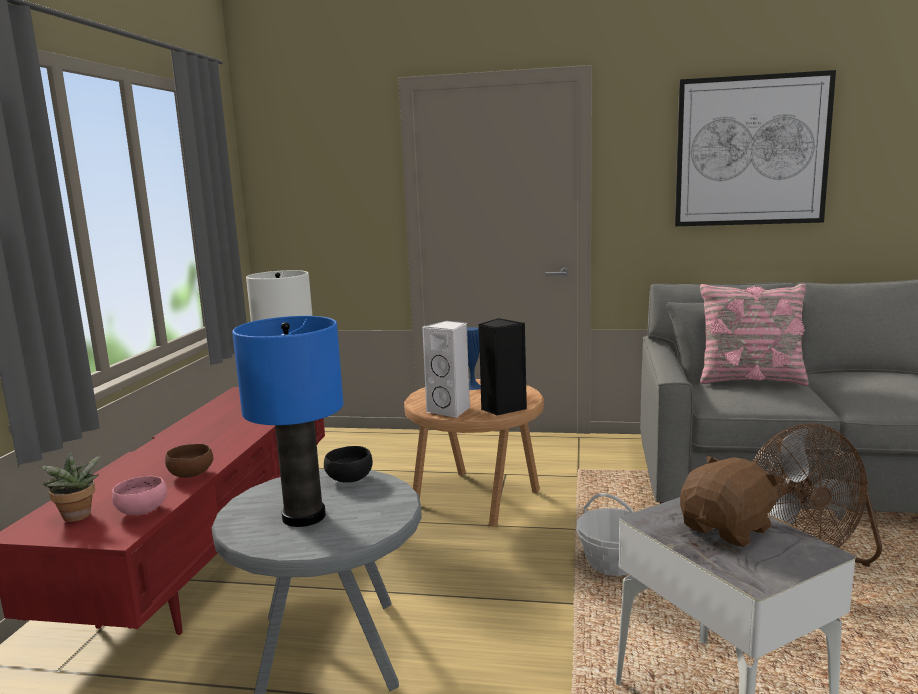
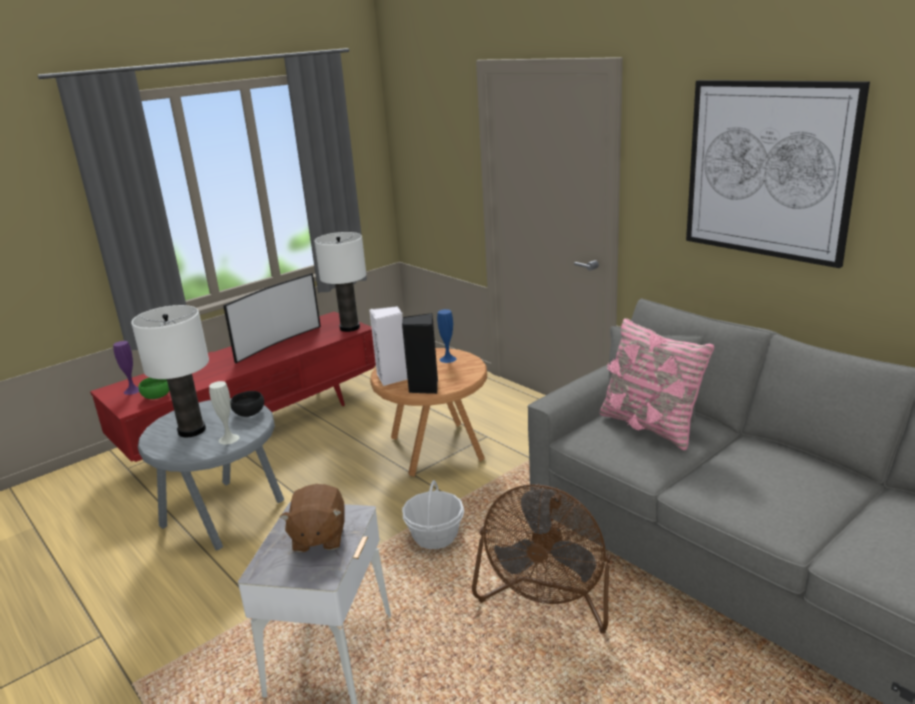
camera: 40 degrees right, 10 degrees up
(77, 518) = (132, 390): potted plant -> purple vase
(141, 511) = (157, 396): pink bowl -> green bowl
(192, 474) = (208, 379): brown bowl -> none
(218, 423) = (277, 343): none -> television
(304, 516) = (192, 430): blue table lamp -> white table lamp
(380, 506) = (229, 439): none -> white vase
(727, 529) = (318, 537): brown plush toy -> brown plush toy turned 90 degrees clockwise

